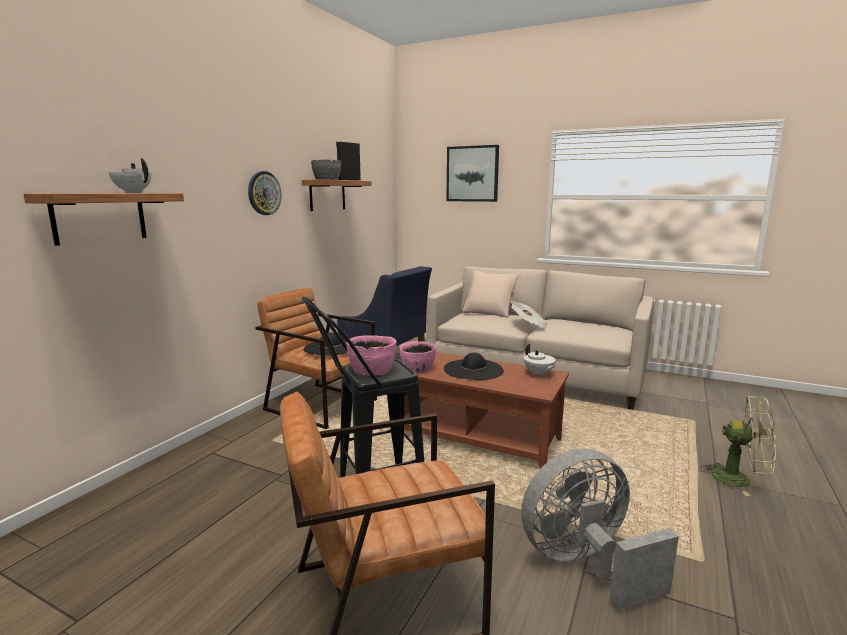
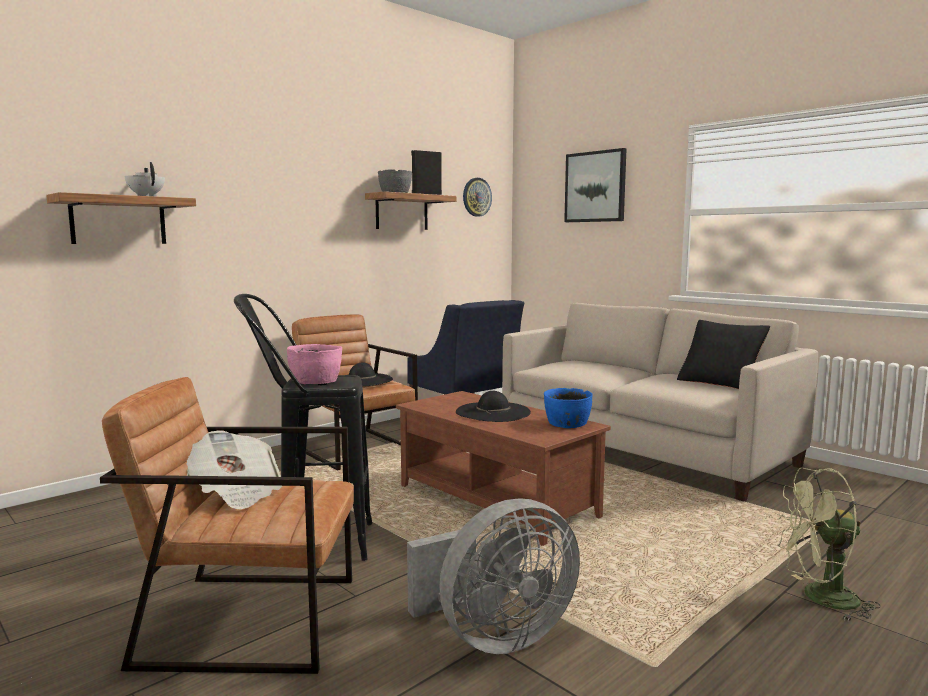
camera: 20 degrees right, 5 degrees down
(264, 193) = (312, 206): wall clock -> wall clock (476, 197)
(417, 368) = (429, 405): pink bowl -> none
(489, 312) = (591, 361): beige pillow -> none
(529, 325) = (623, 376): newspaper -> newspaper (236, 492)
(538, 374) = (567, 423): white teapot -> blue bowl
(585, 564) = (495, 637): grey fan -> grey fan turned 150 degrees clockwise
(596, 324) = (720, 382): none -> black pillow
(740, 479) = (820, 598): green fan -> green fan turned 135 degrees clockwise

